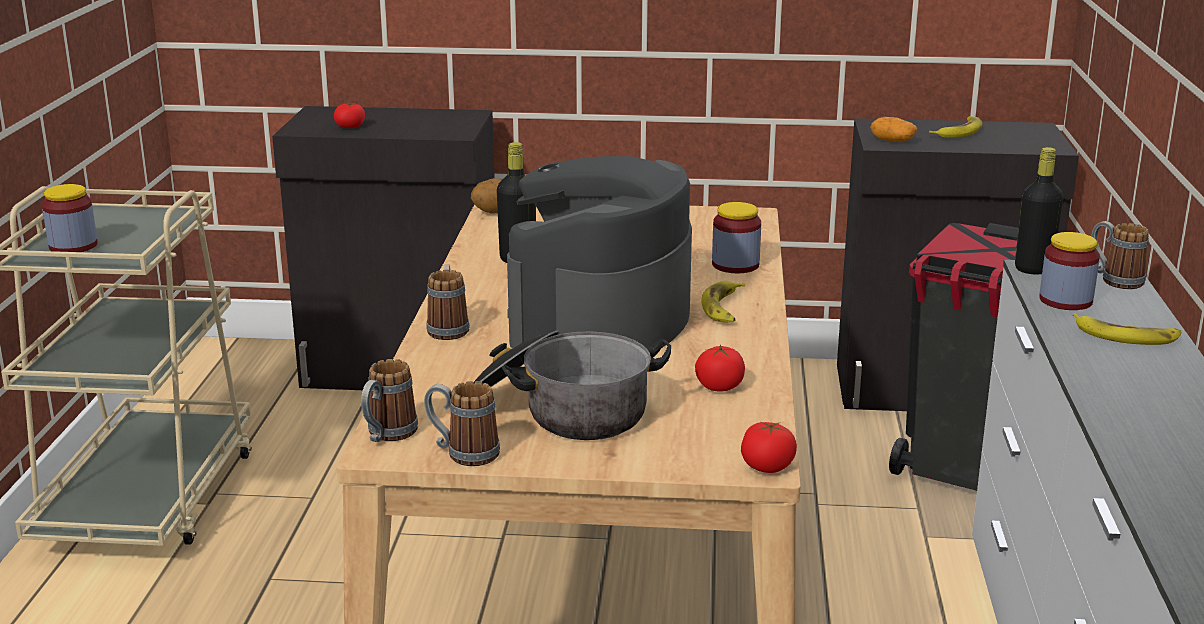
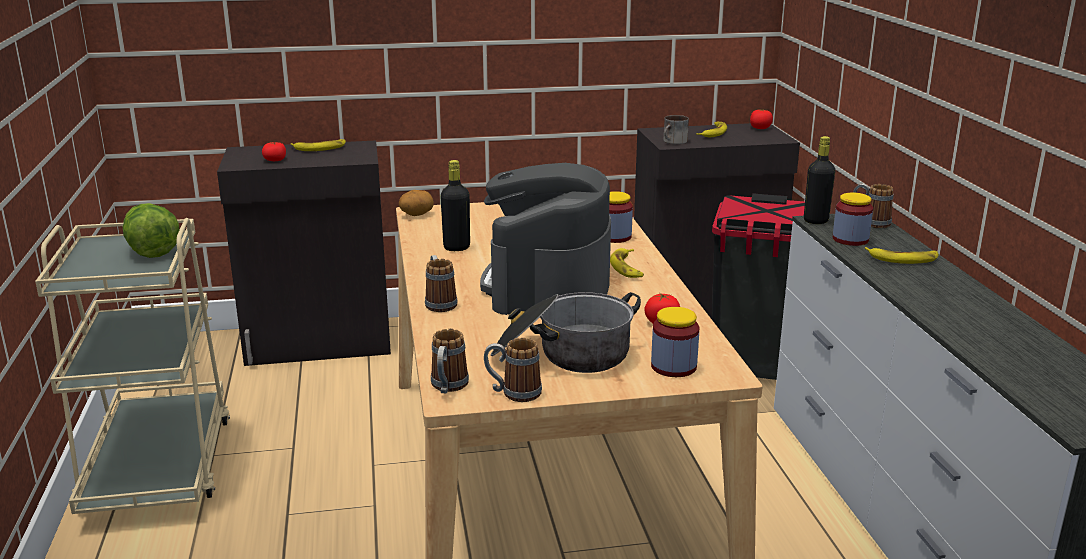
camera: 15 degrees left, 0 degrees up
(73, 246) = (97, 271): jar -> jar (673, 367)
(148, 227) = (151, 250): none -> lettuce
(415, 115) = (320, 148): none -> banana
(767, 467) = (732, 374): tomato -> tomato (760, 128)
(892, 141) = (674, 142): potato -> mug

